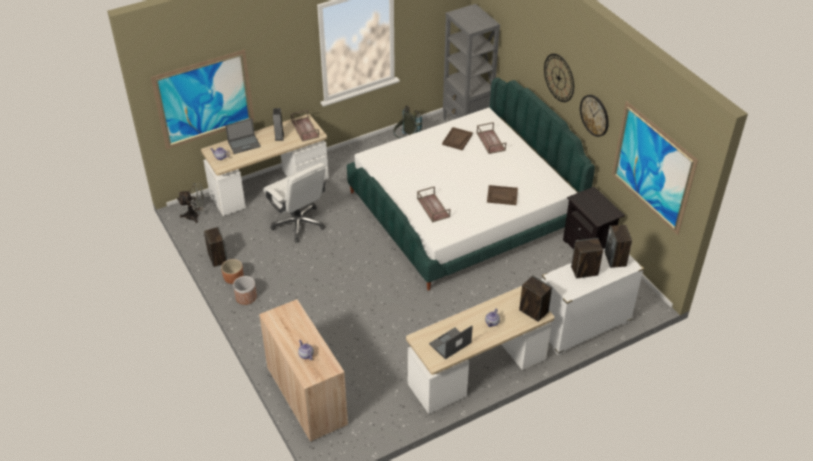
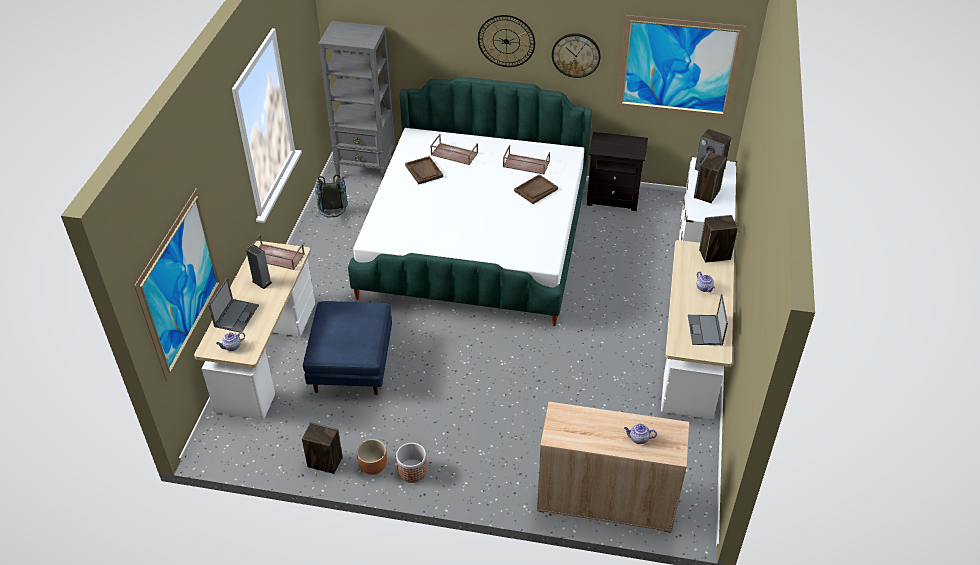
camera: 50 degrees left, 0 degrees up
(195, 216) = (231, 444): grey fan -> none
(298, 223) = (352, 364): white office chair -> blue ottoman
(432, 207) = (499, 241): brown tray -> brown tray (525, 164)

